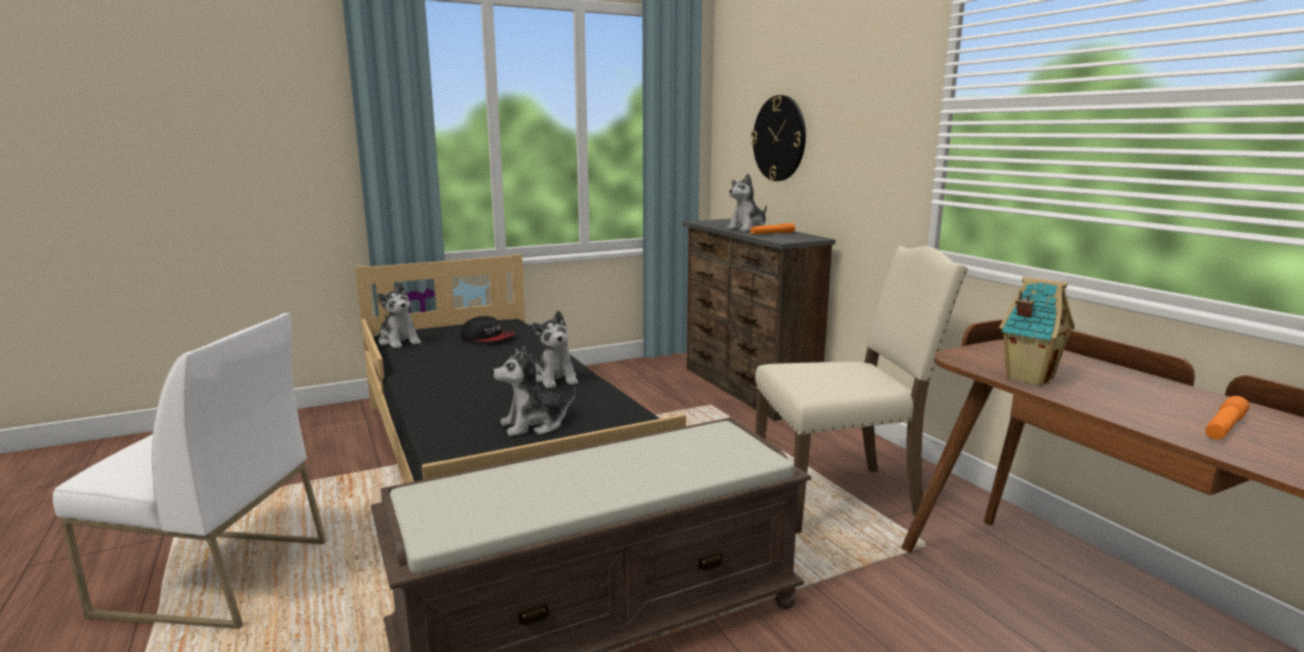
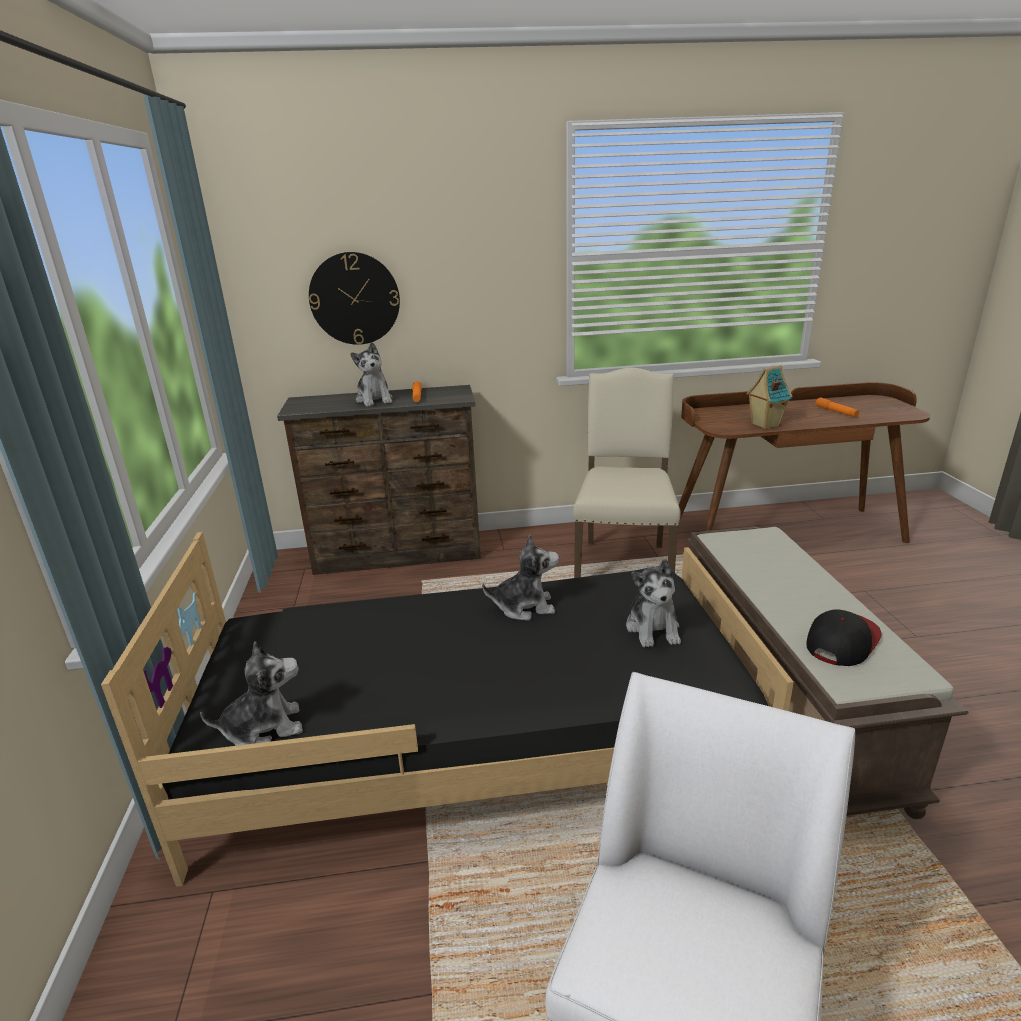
camera: 70 degrees left, 10 degrees up
(488, 338) = (328, 643): cap -> cap (841, 641)

